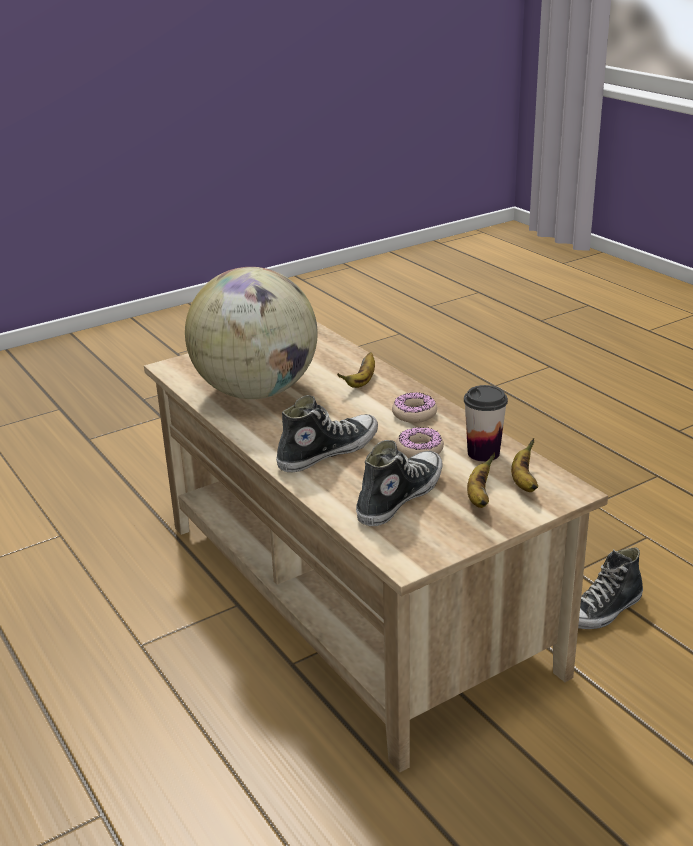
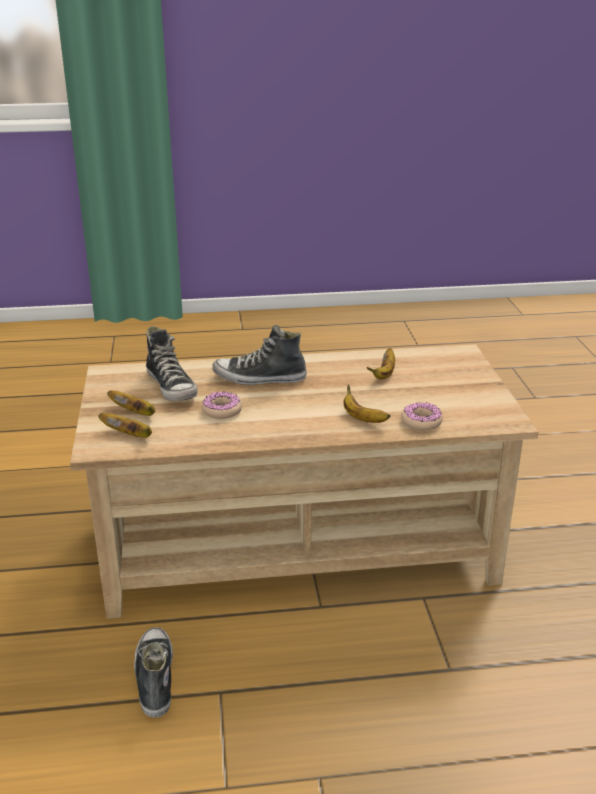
camera: 115 degrees right, 0 degrees up
(256, 391) = (384, 374): globe -> banana
(327, 452) = (259, 378): shoe -> shoe turned 105 degrees clockwise
(414, 414) = (279, 424): donut -> donut (421, 422)
(483, 453) = (186, 433): cup -> none

